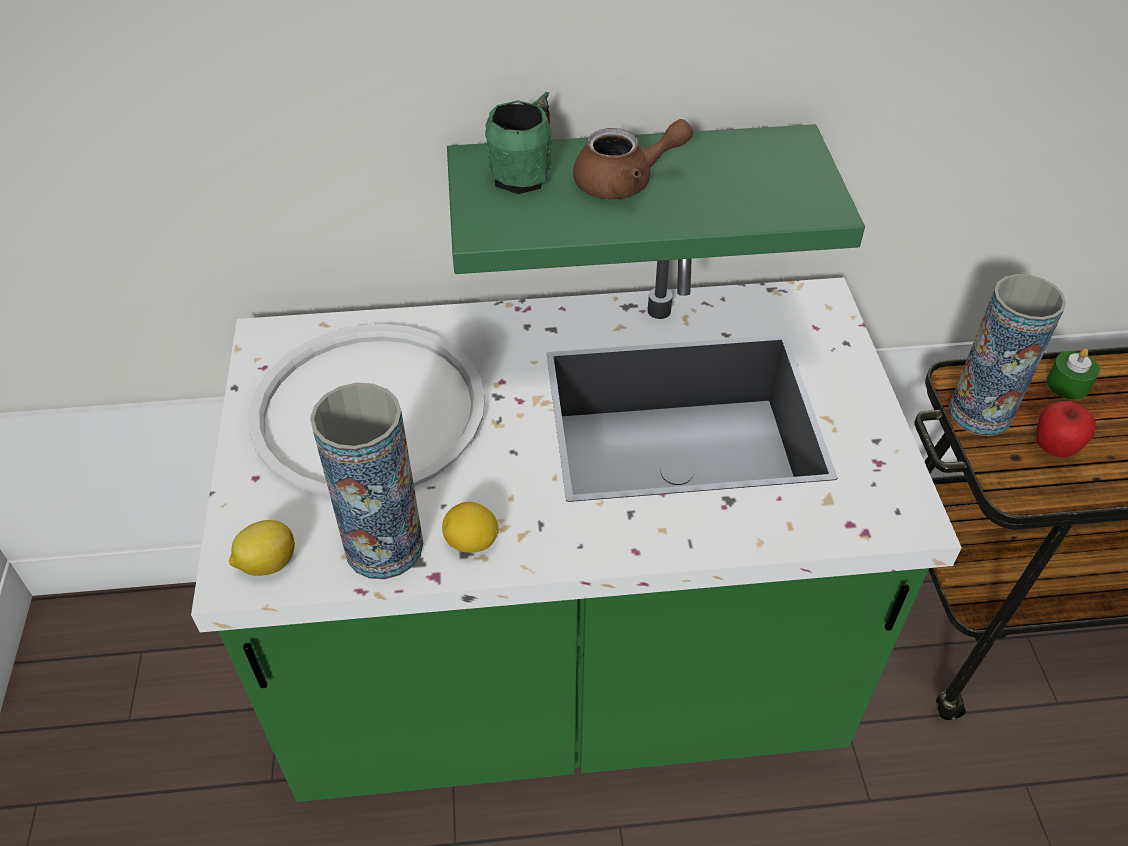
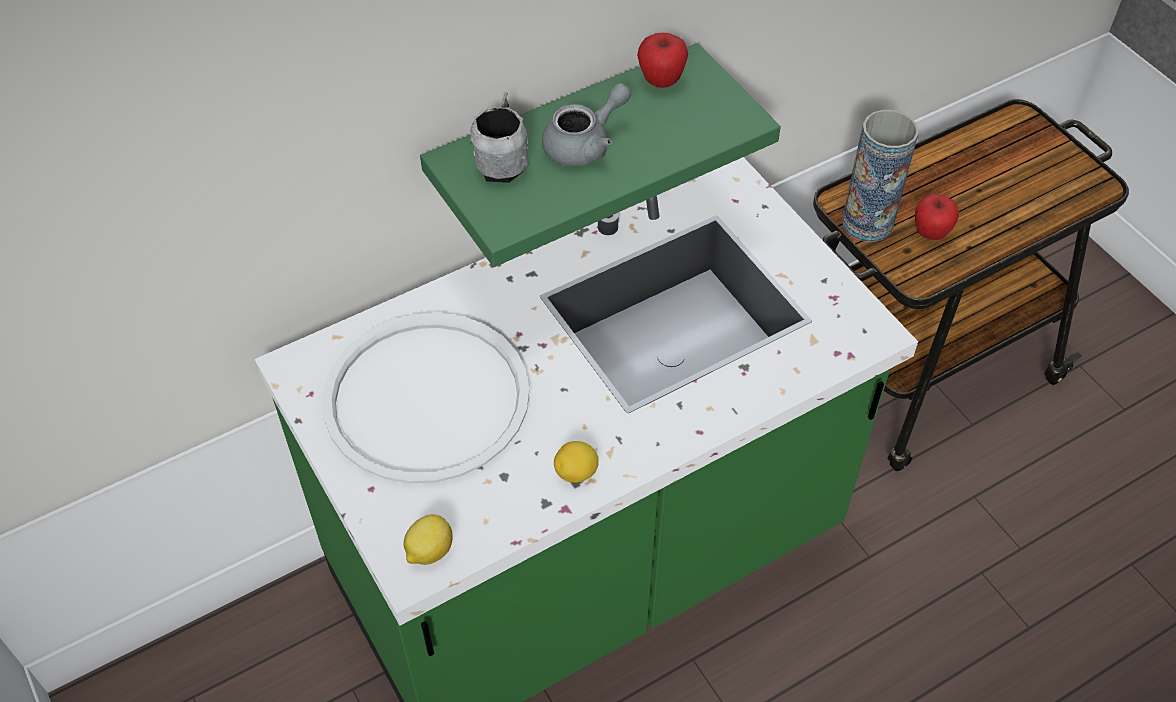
camera: 25 degrees left, 5 degrees up
(384, 547) = (511, 502): vase -> none
(525, 174) = (502, 161): green mug -> grey mug
(625, 182) = (585, 144): brown teapot -> grey teapot
(750, 147) = (661, 81): none -> apple
(1067, 384) = (919, 175): green candle -> none

